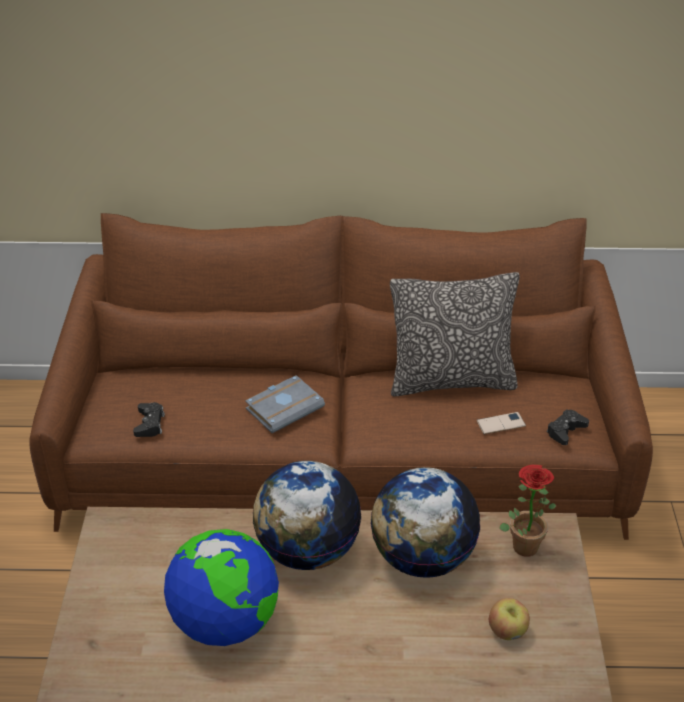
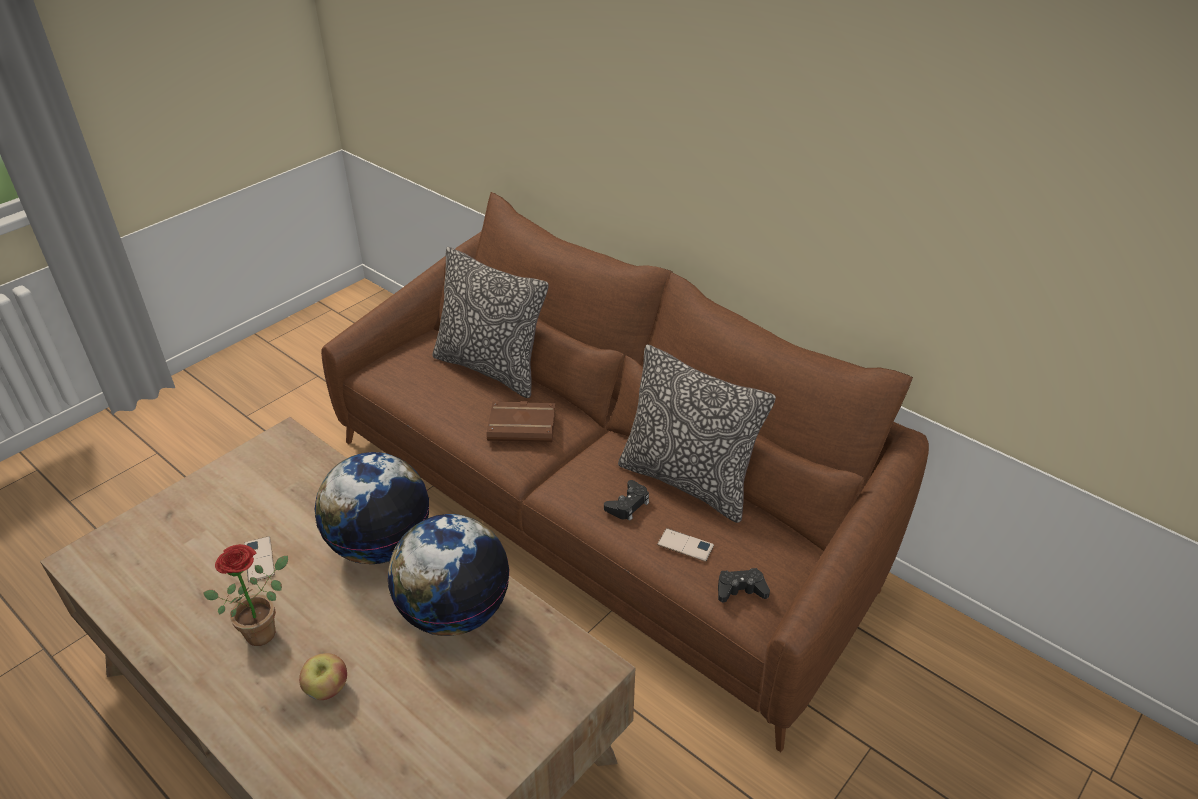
camera: 40 degrees right, 0 degrees up
(149, 424) = (415, 384): black game controller -> black game controller (628, 505)
(199, 377) = (491, 368): none -> pillow
(225, 622) = (259, 559): globe -> phone
(284, 407) = (523, 425): grey book -> brown book
(507, 631) = (438, 726): apple -> apple (327, 689)
(523, 542) = (552, 659): potted plant -> potted plant (265, 629)

